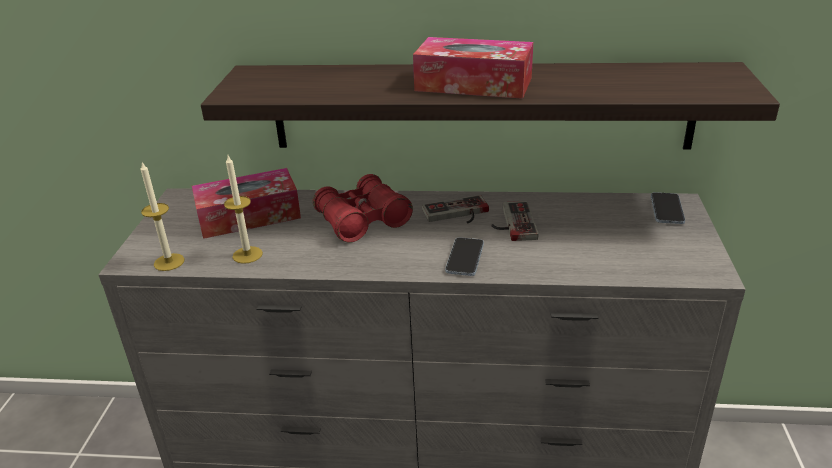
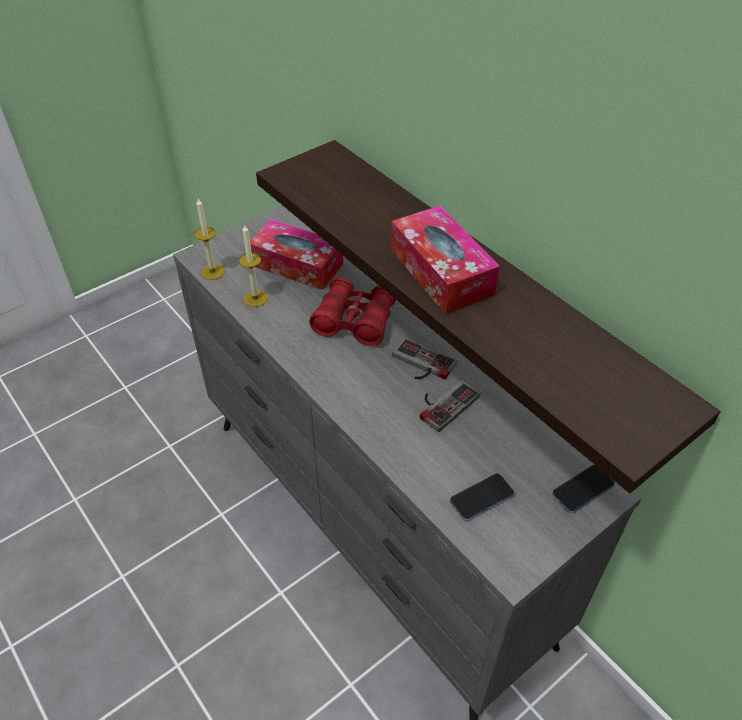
camera: 45 degrees right, 15 degrees up
(465, 258) = (367, 406): phone -> phone (481, 498)

